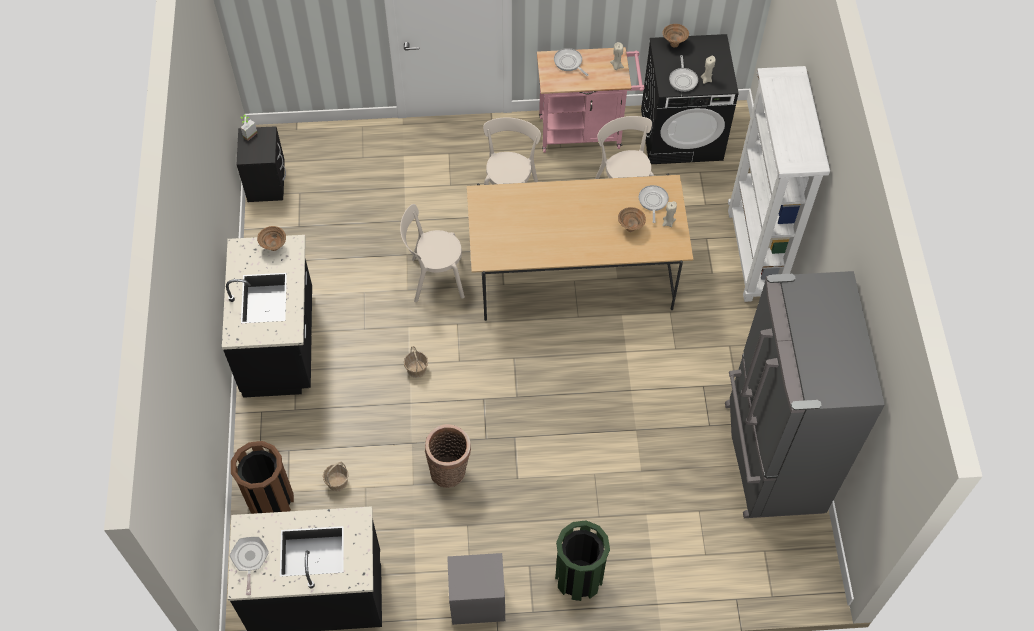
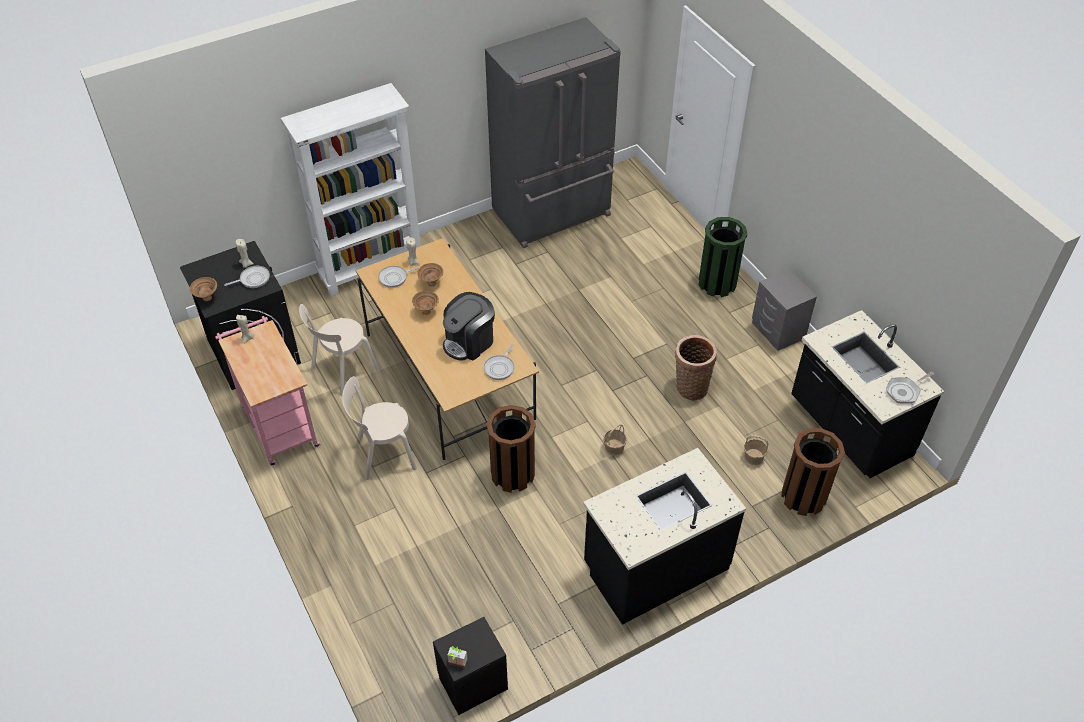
camera: 115 degrees left, 10 degrees down
(274, 247) = (613, 519): brown bowl -> brown bowl (426, 311)
(434, 278) = (512, 474): beige chair -> brown trash can
(537, 231) = (469, 342): none -> coffee machine
(569, 63) = (257, 375): frying pan -> frying pan (500, 367)

